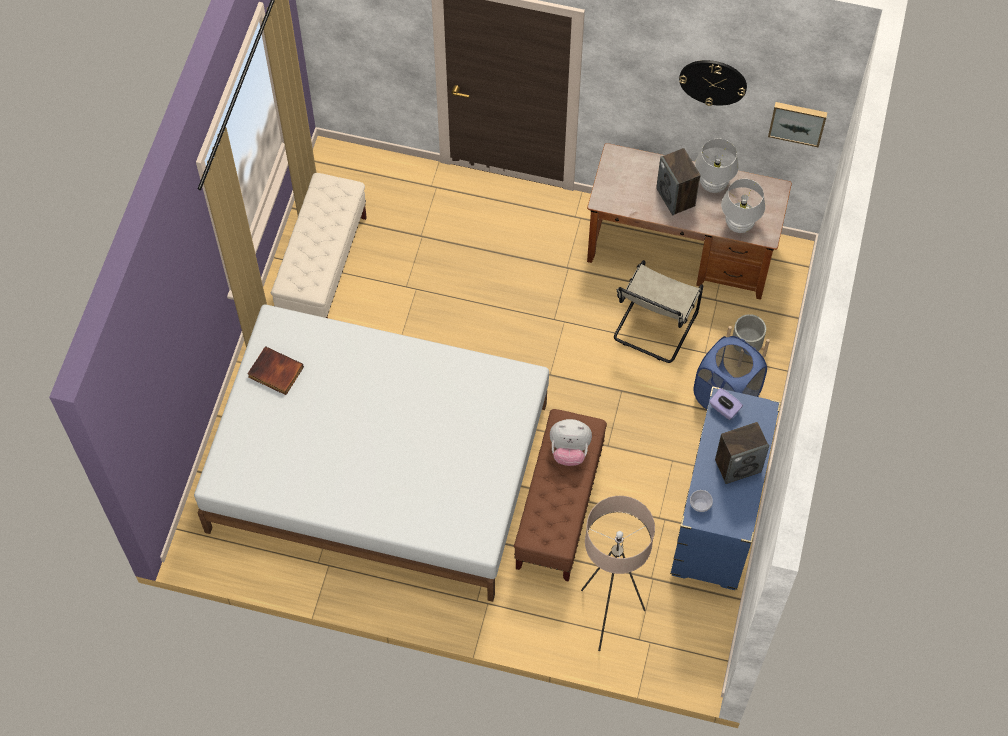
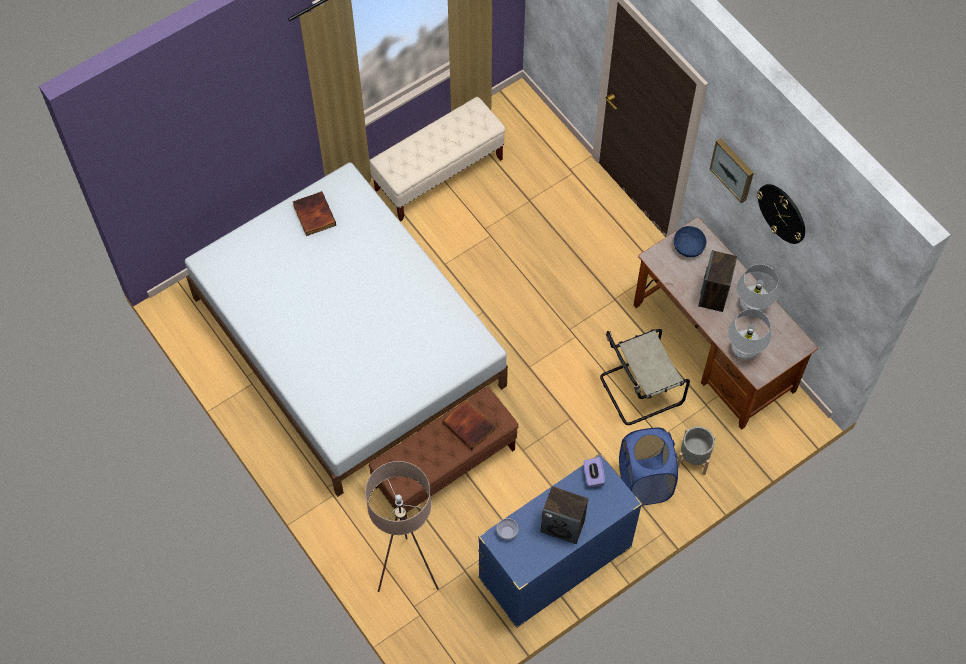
camera: 40 degrees right, 0 degrees up
(569, 450) = (470, 425): plush toy -> book
(620, 173) = (688, 247): none -> blue bowl
(797, 122) = (835, 295): picture -> picture (733, 169)

